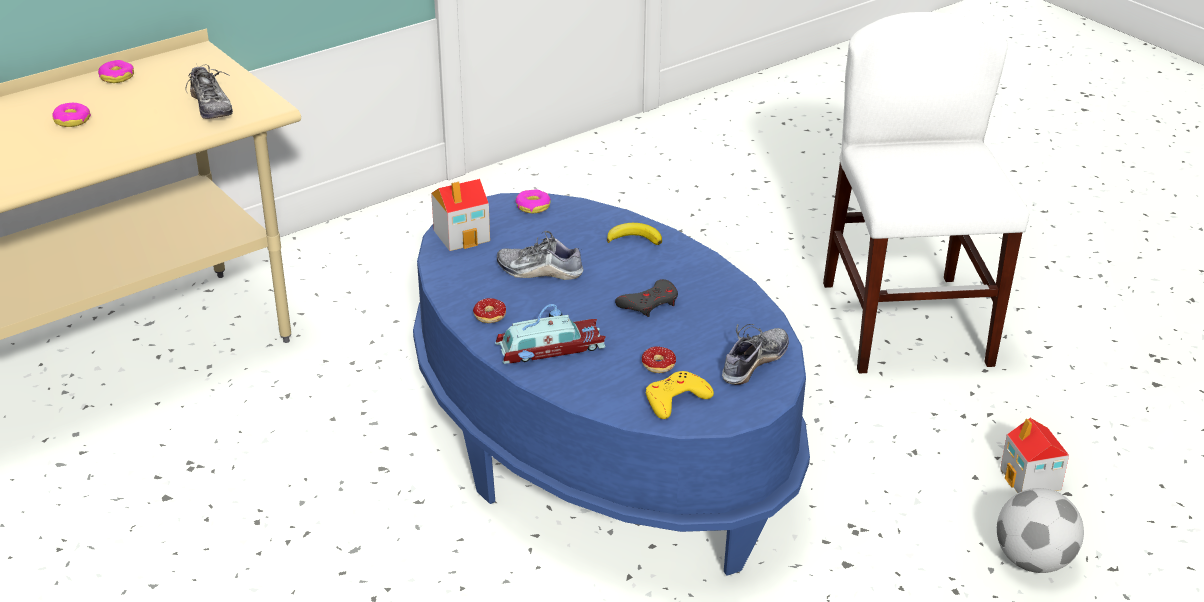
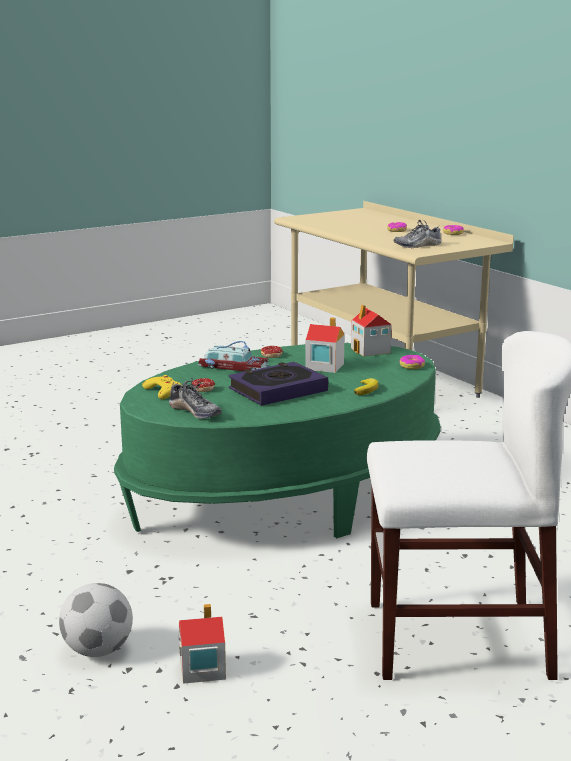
camera: 95 degrees right, 15 degrees down
(540, 271) = (324, 366): shoe -> toy house
(548, 347) = (233, 367): toy car -> toy car turned 60 degrees counterclockwise
(600, 444) = (285, 497): blue coffee table -> green coffee table
(649, 303) = (277, 390): grey game controller -> book

